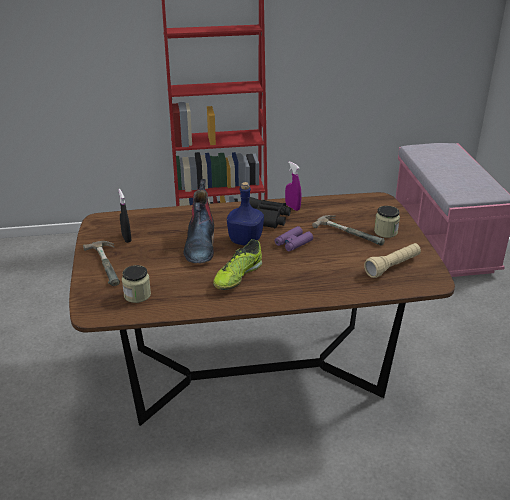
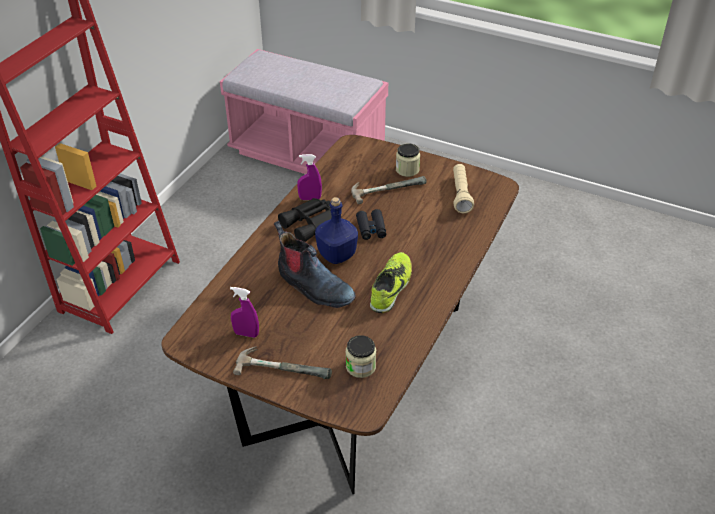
camera: 55 degrees left, 10 degrees up
(126, 238) = (246, 334): black spray bottle -> purple spray bottle
(237, 276) = (391, 287): shoe -> shoe turned 135 degrees counterclockwise
(293, 243) = (371, 228): purple binoculars -> black binoculars

